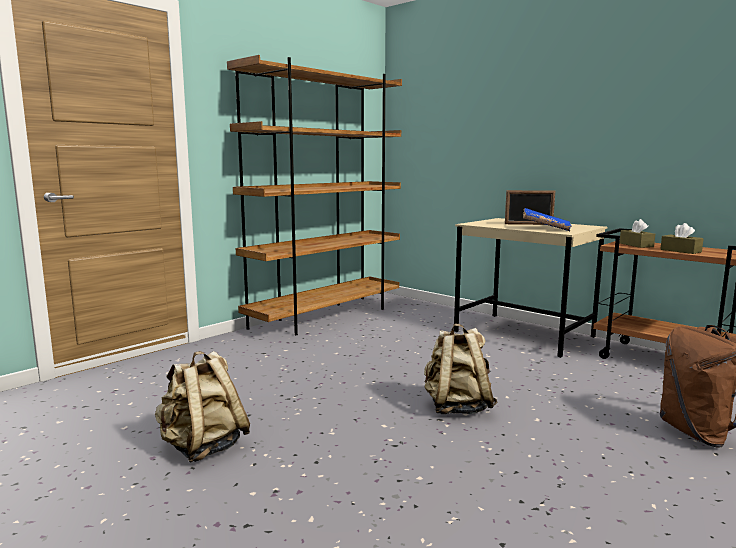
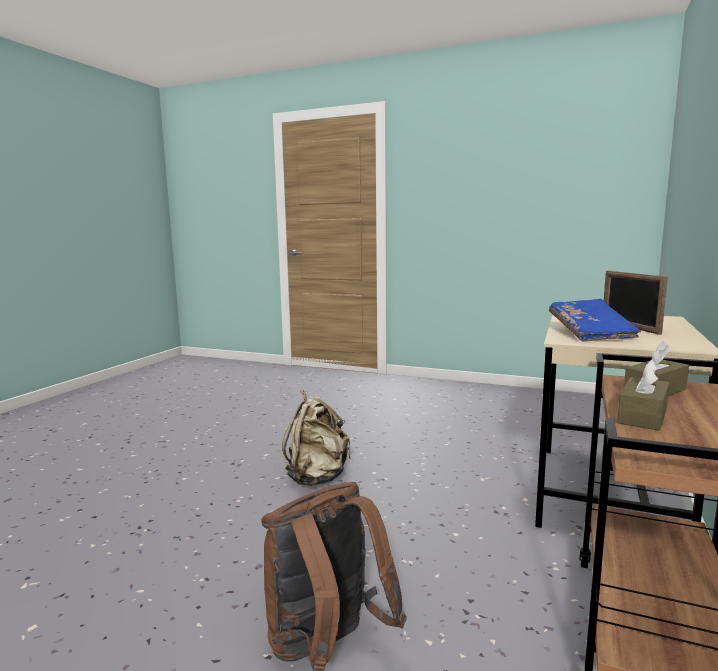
camera: 70 degrees right, 0 degrees up
(203, 447) = (214, 414): beige backpack -> none
(326, 316) = (504, 393): brown bookcase -> none

